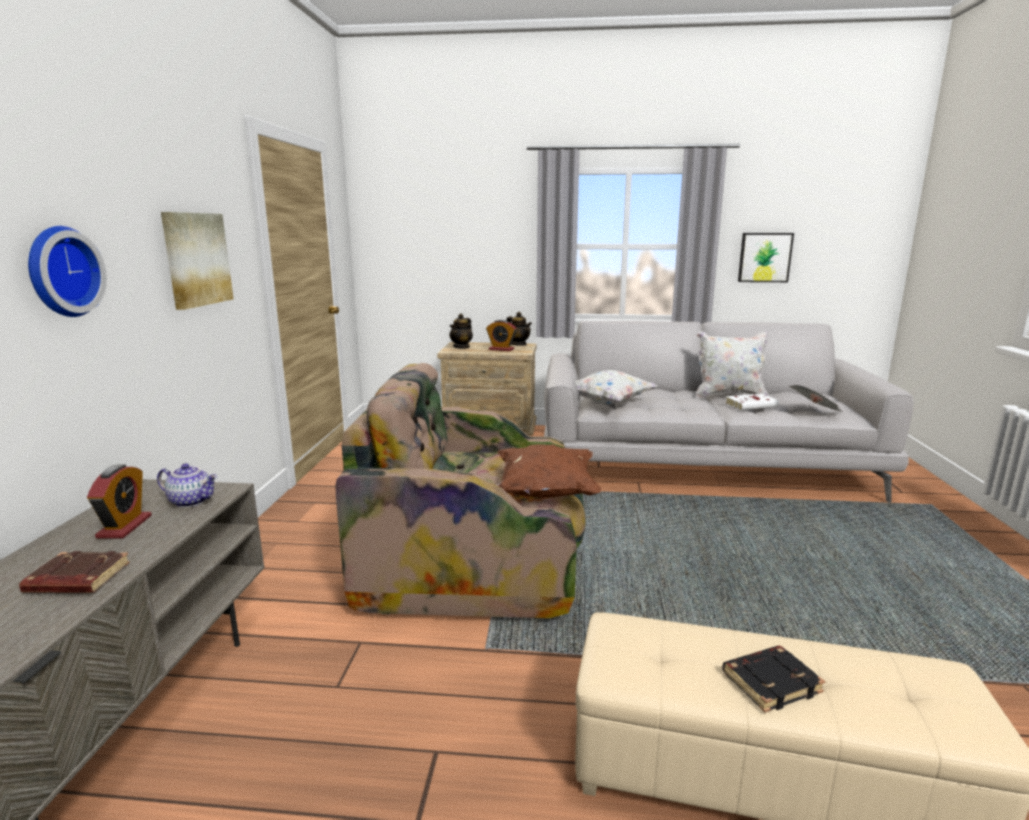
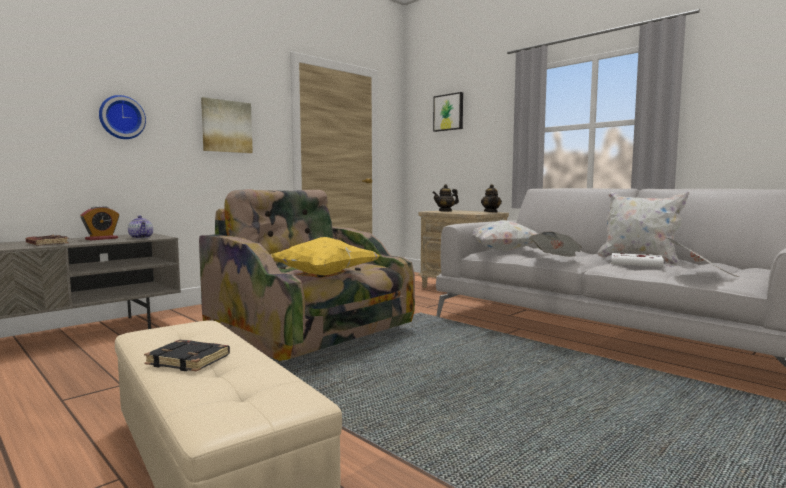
camera: 40 degrees right, 10 degrees down
(501, 349) = (467, 212): alarm clock -> none
(545, 493) = (324, 275): brown pillow -> yellow pillow
(687, 410) = (556, 259): none -> newspaper
(764, 257) = (744, 124): picture -> picture (449, 112)

